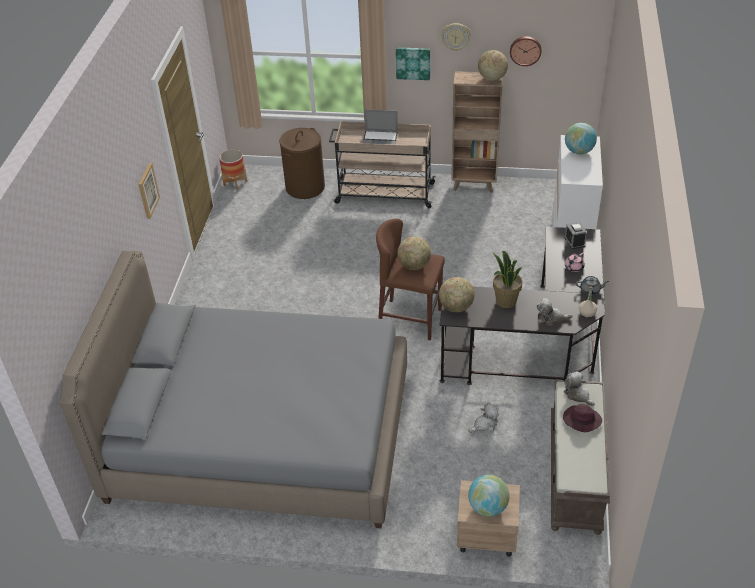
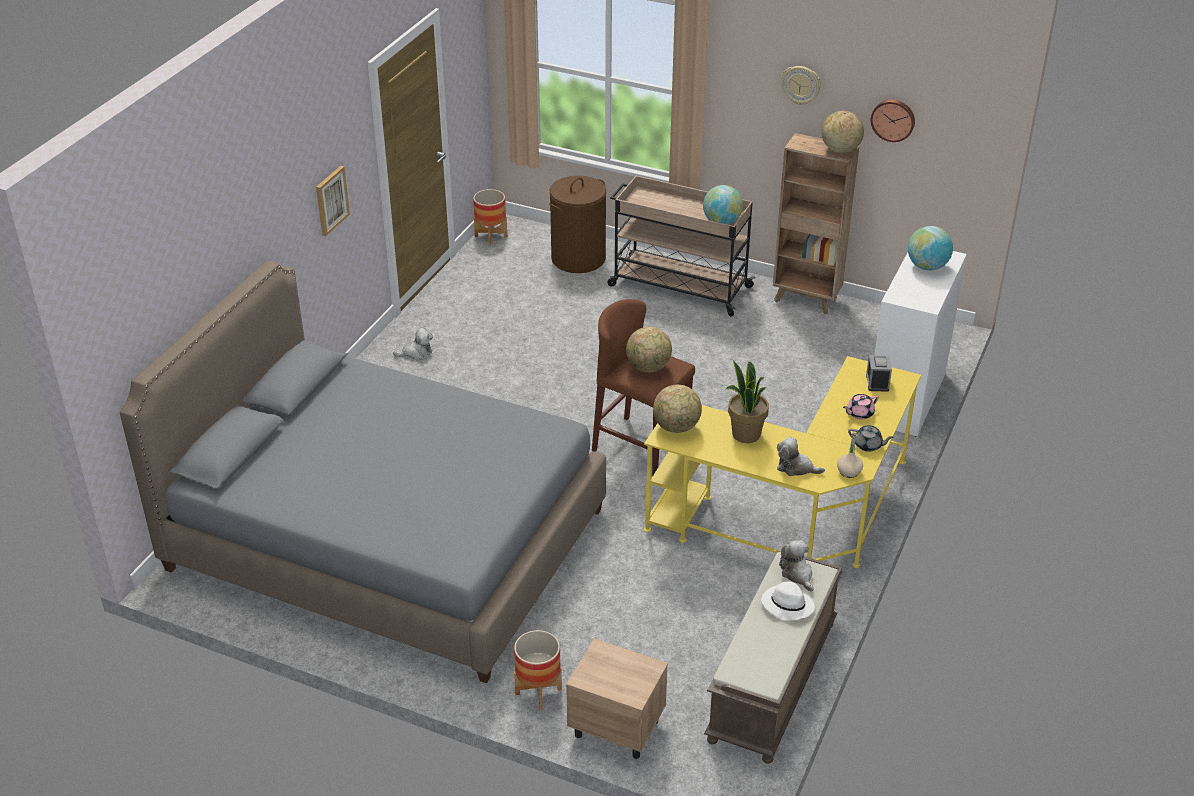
camera: 15 degrees right, 5 degrees down
(380, 139) = (681, 208): laptop -> none
(413, 63) = (742, 112): picture -> none
(420, 524) = (538, 691): none -> planter
(484, 424) = (679, 594): plush toy -> plush toy (416, 353)
(487, 507) = (612, 678): globe -> globe (721, 222)
(535, 346) = (793, 516): black desk -> yellow desk
(581, 420) = (786, 605): purple hat -> white hat

